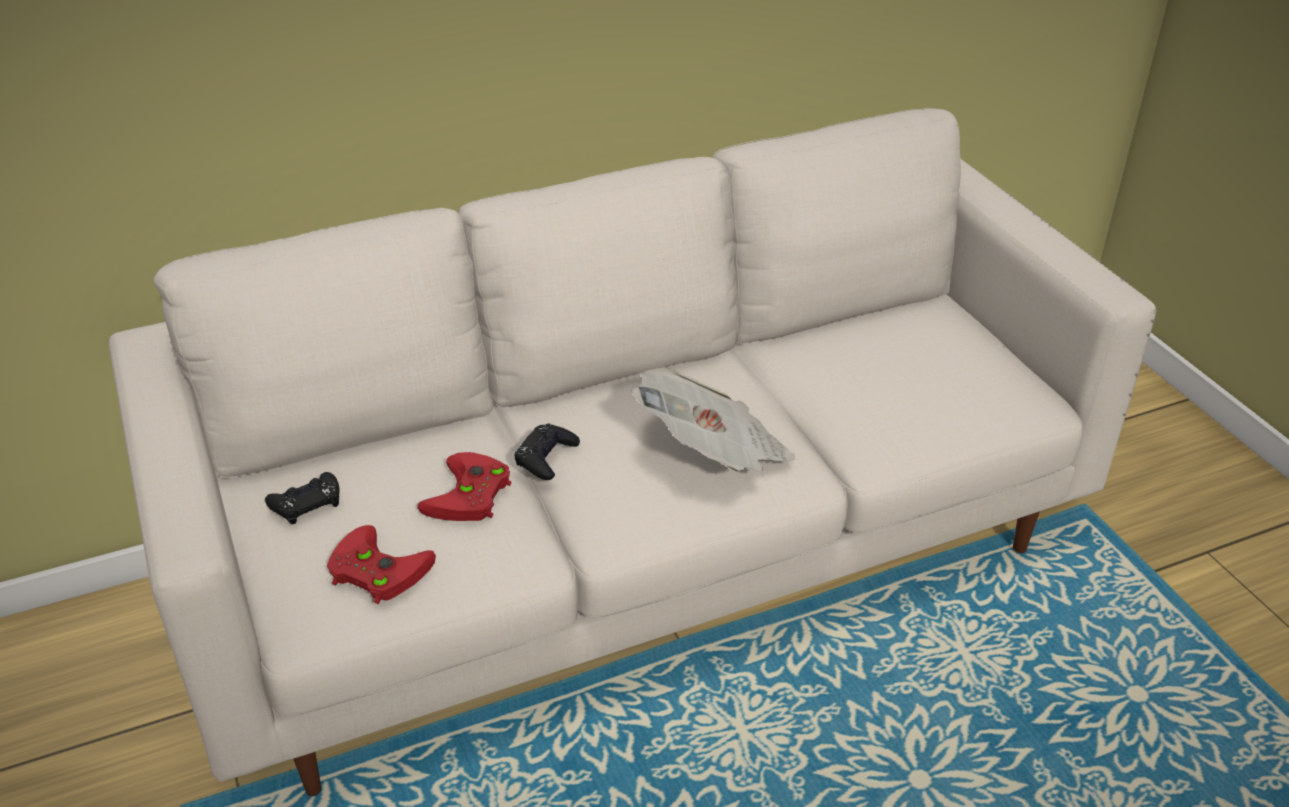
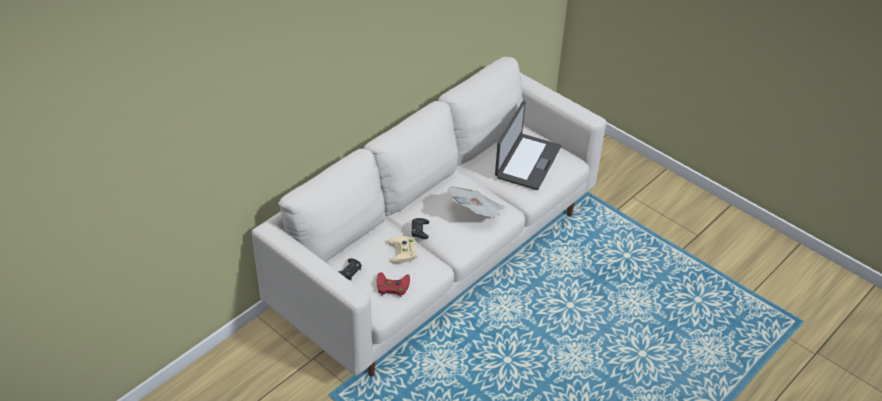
camera: 25 degrees left, 5 degrees up
(469, 496) = (404, 252): red game controller -> beige game controller
(913, 372) = (527, 161): none -> laptop

